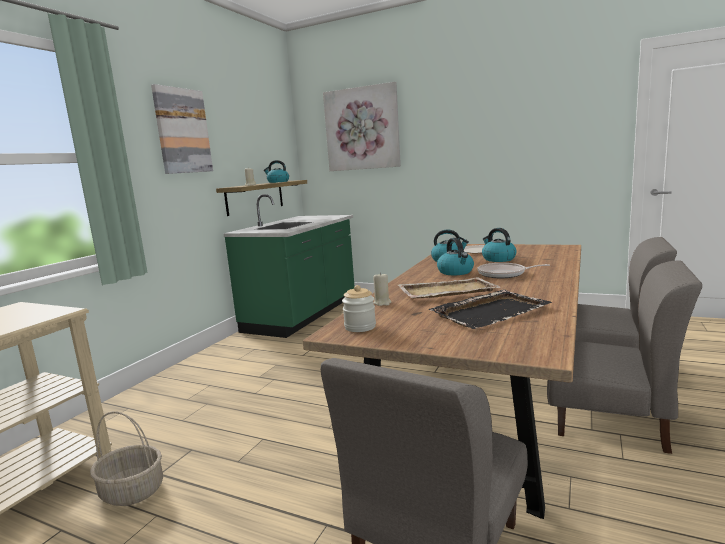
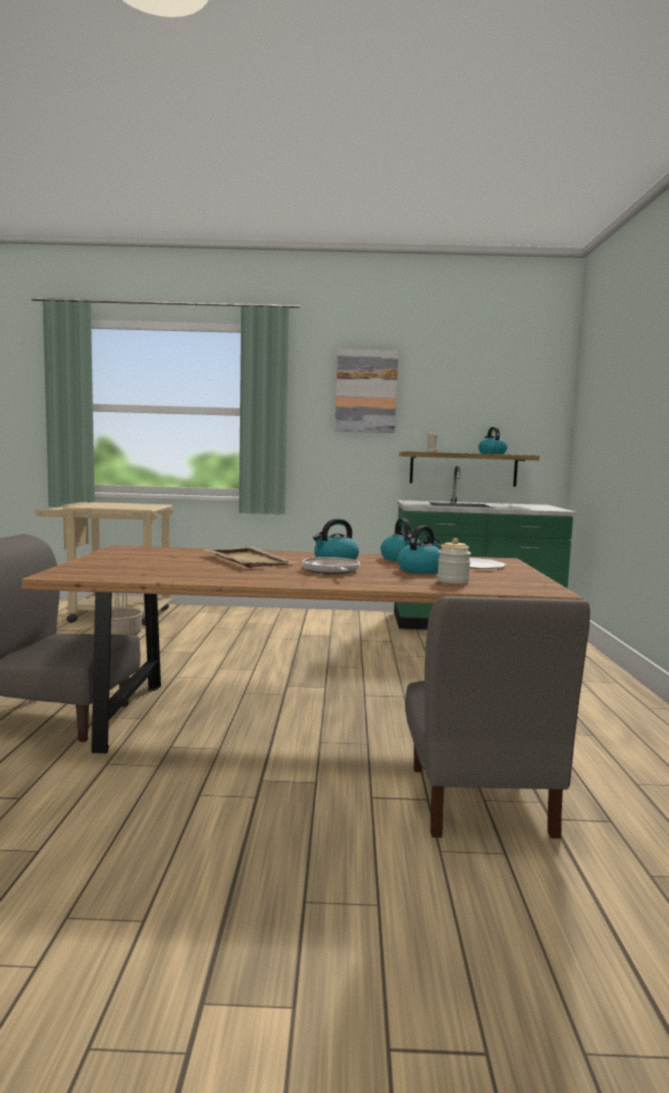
camera: 65 degrees right, 5 degrees down
(360, 327) = (136, 550): jar -> jar (453, 581)
(362, 129) = (612, 386): picture -> none
(382, 303) = (204, 551): beige candle -> none
(491, 312) = (174, 568): black tray -> none
(610, 421) = (286, 792): grey chair -> none

